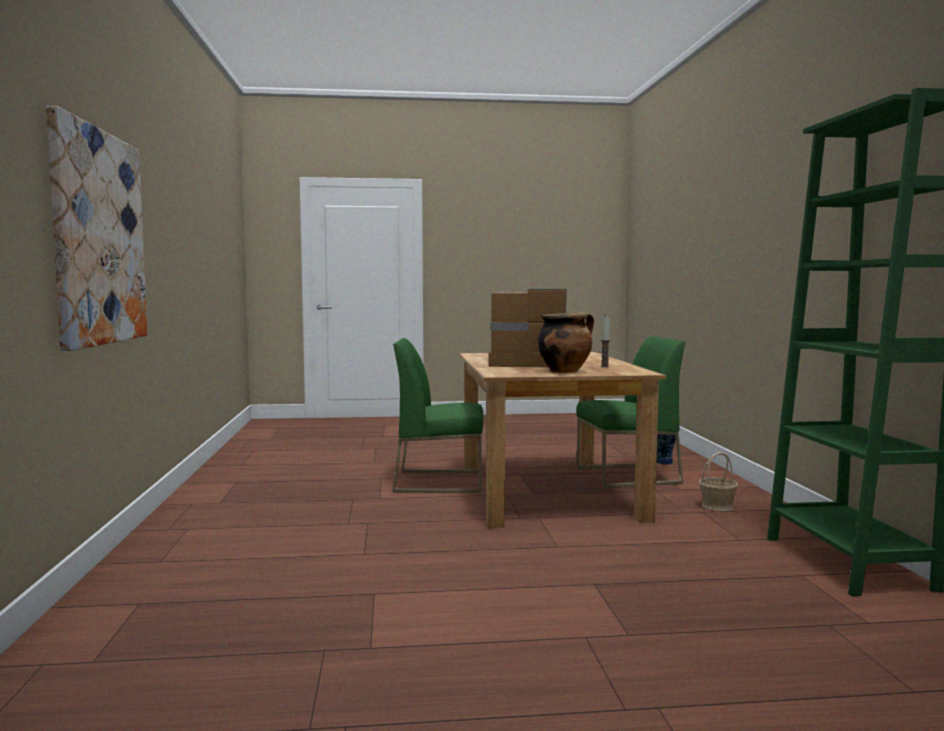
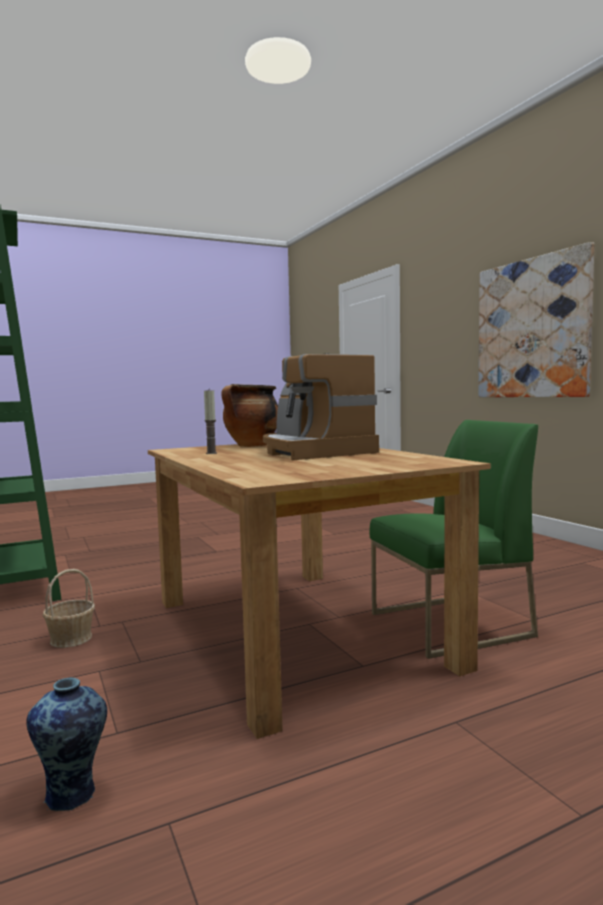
camera: 160 degrees right, 0 degrees up
(527, 363) = (313, 452): coffee machine -> coffee machine turned 75 degrees clockwise
(627, 476) = (178, 696): green chair -> none

